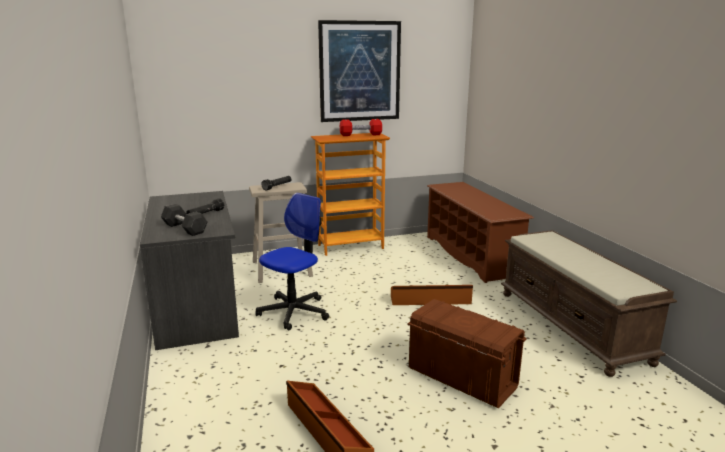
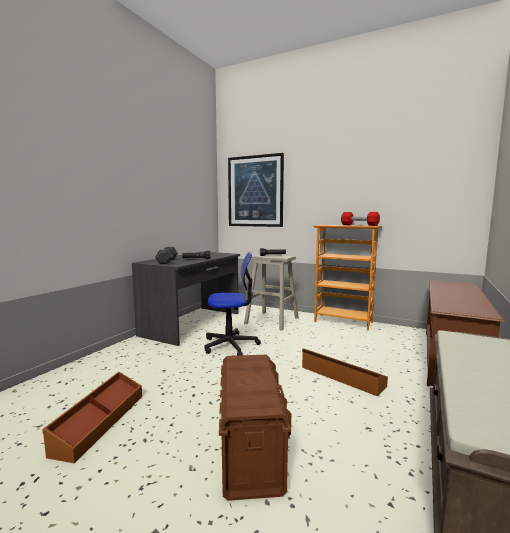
camera: 45 degrees right, 10 degrees down
(360, 71) = (367, 172): picture -> picture (255, 191)

